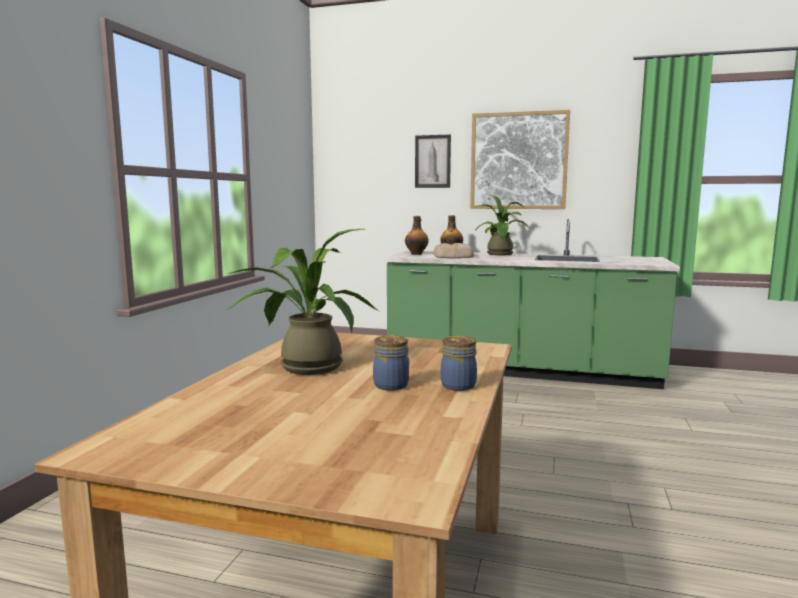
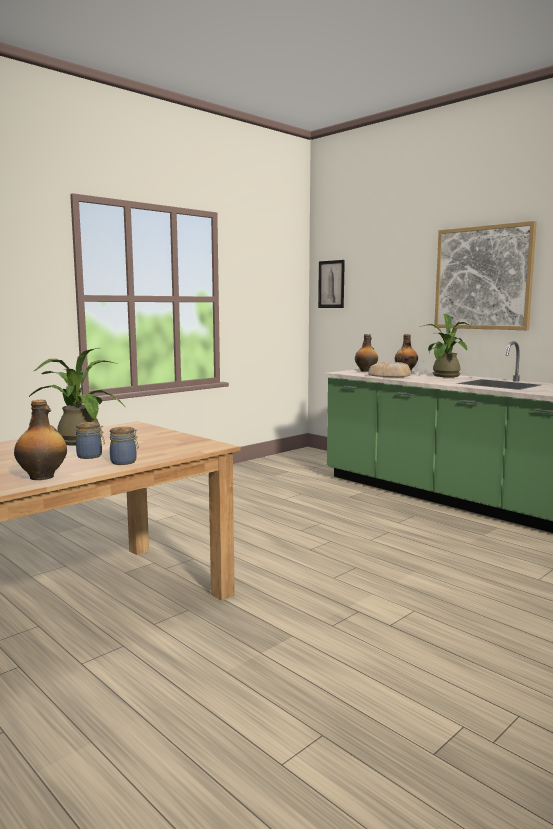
camera: 30 degrees right, 0 degrees up
(428, 429) = (43, 477): none -> bottle
(432, 161) = (404, 279): picture -> picture (331, 284)

